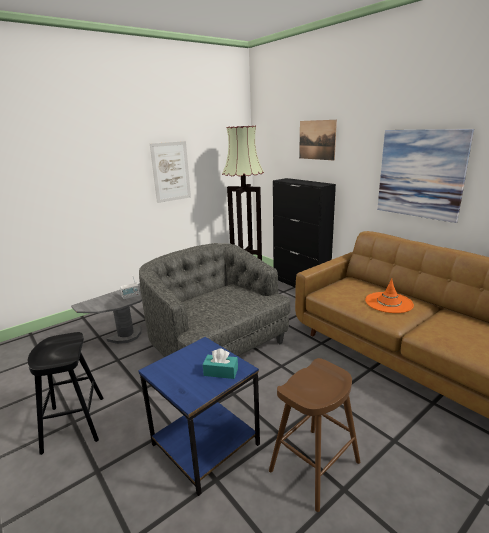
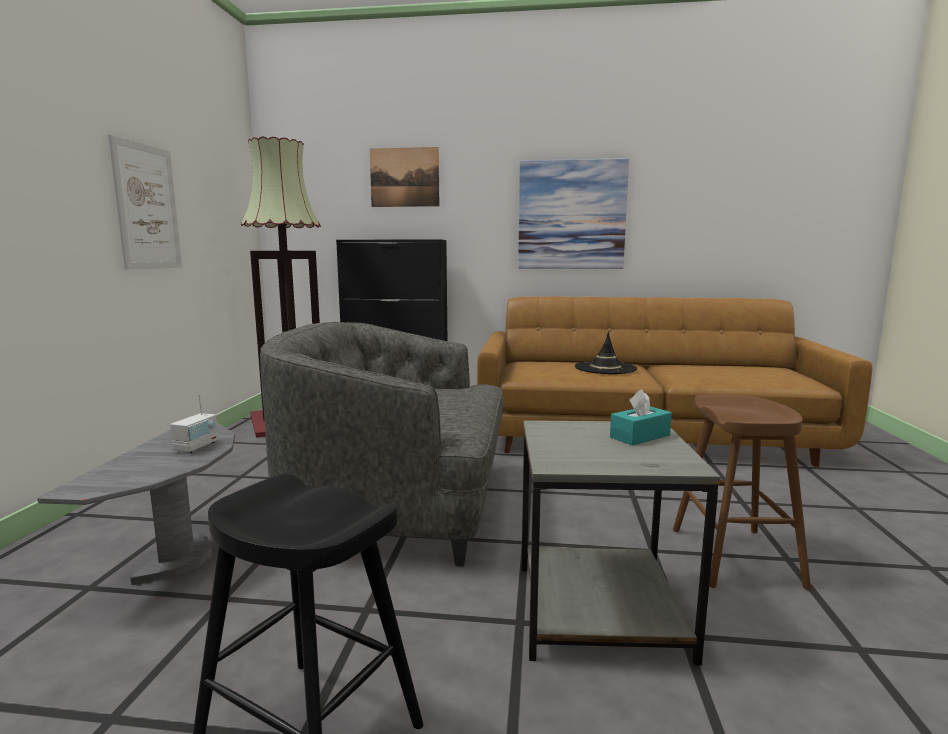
camera: 45 degrees left, 10 degrees down
(204, 444) = (598, 612): blue side table -> grey side table
(389, 303) = (605, 368): orange hat -> black hat

